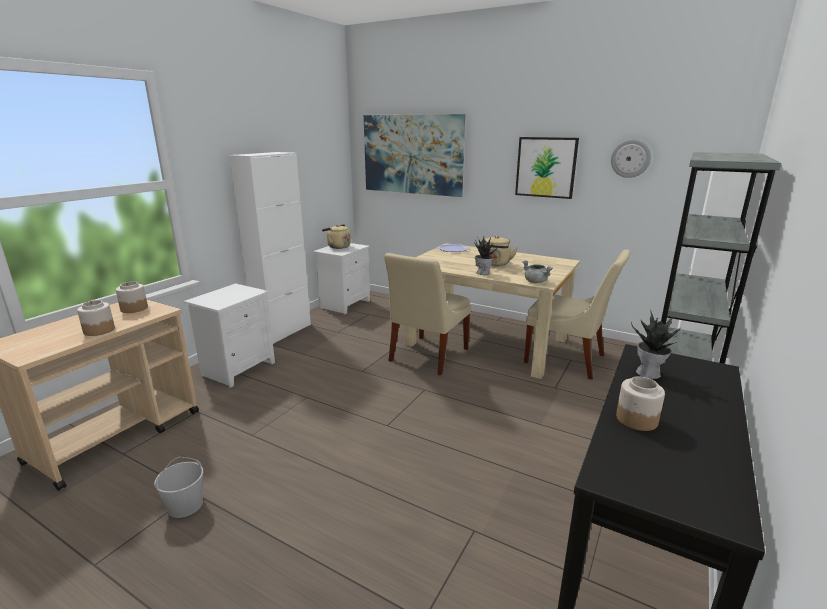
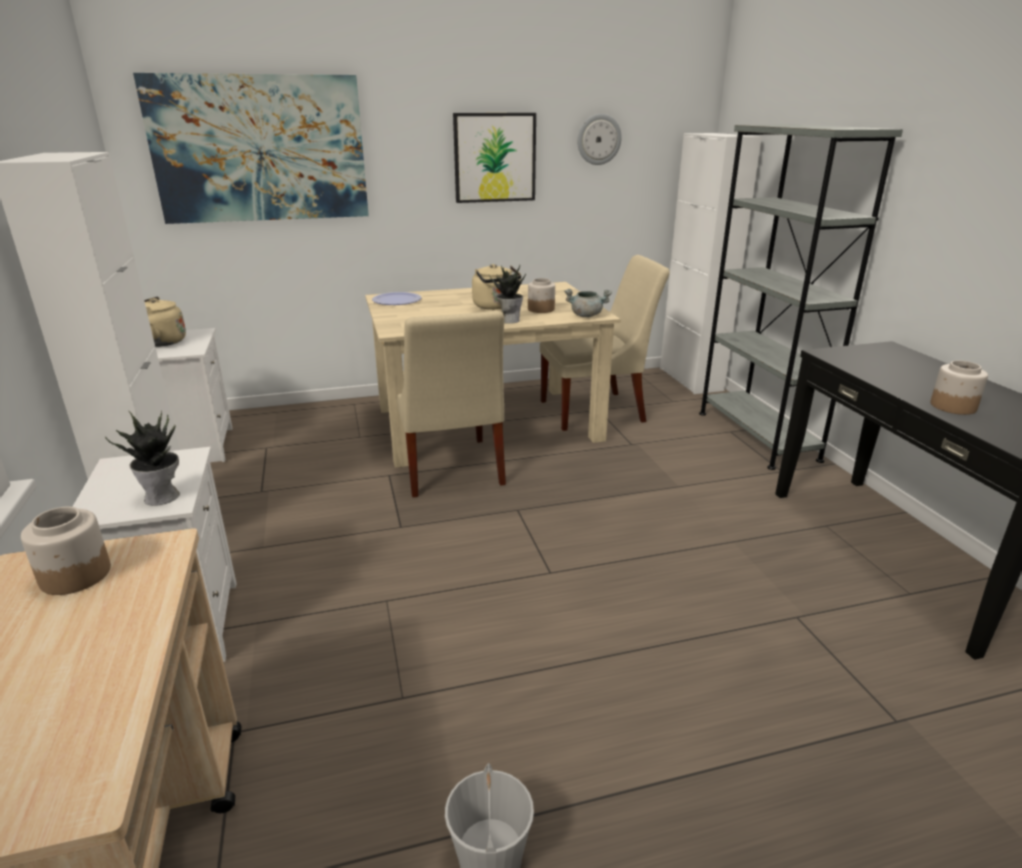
camera: 45 degrees left, 5 degrees up
(99, 330) = (116, 649): jar -> jar (540, 309)
(649, 373) = (872, 368): potted plant -> potted plant (163, 497)

